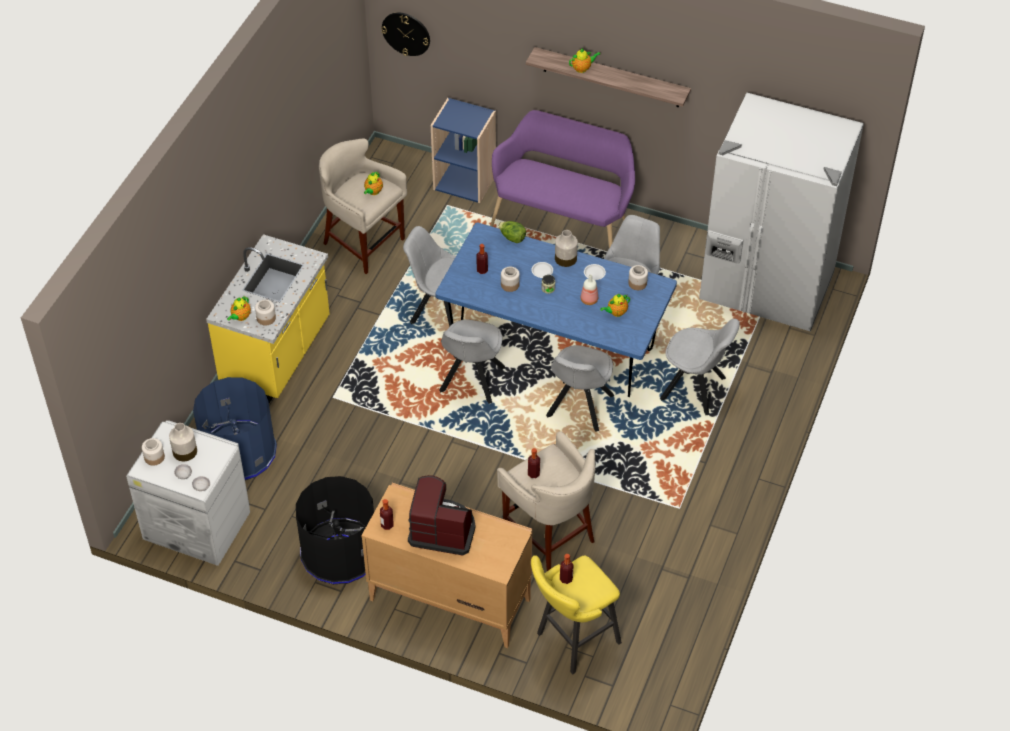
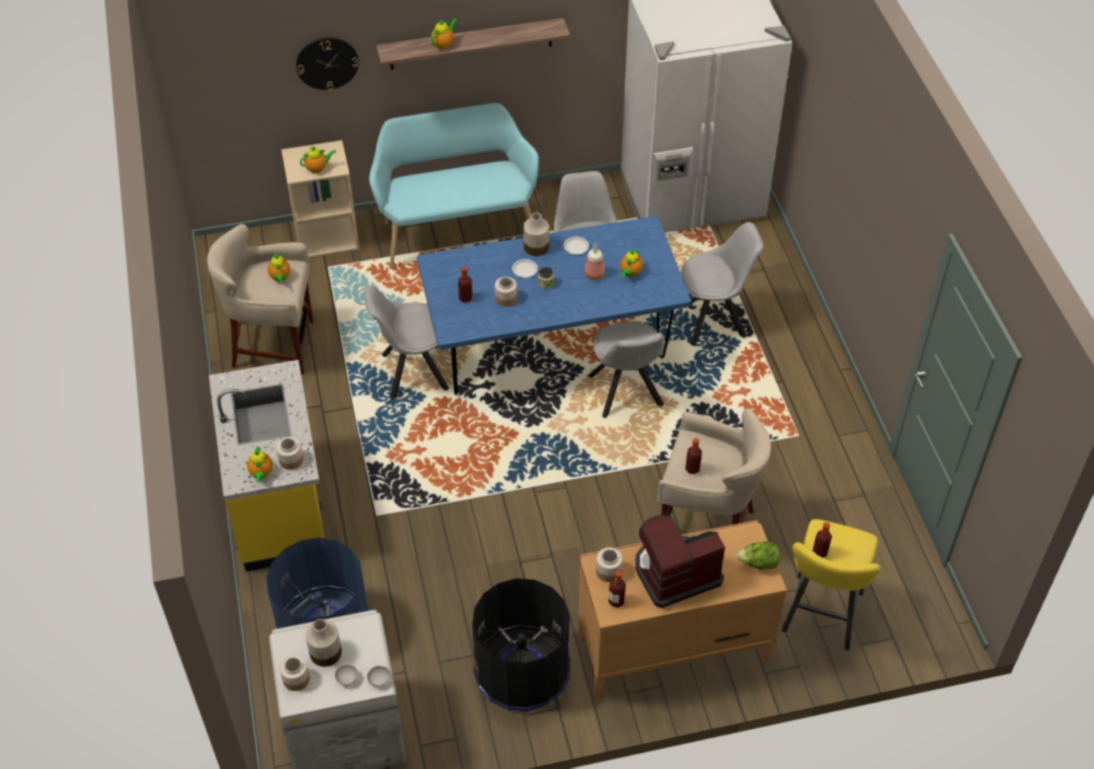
camera: 35 degrees left, 0 degrees up
(406, 33) = (215, 94): wall clock -> wall clock (327, 63)
(460, 124) = (318, 168): none -> teapot
(465, 182) = (327, 236): blue bookcase -> beige bookcase
(472, 381) = (502, 423): grey chair -> none
(512, 238) = (466, 253): lettuce -> lettuce (758, 563)
(563, 223) = (456, 229): purple bench -> turquoise bench
(637, 283) = (624, 236): jar -> jar (609, 571)

